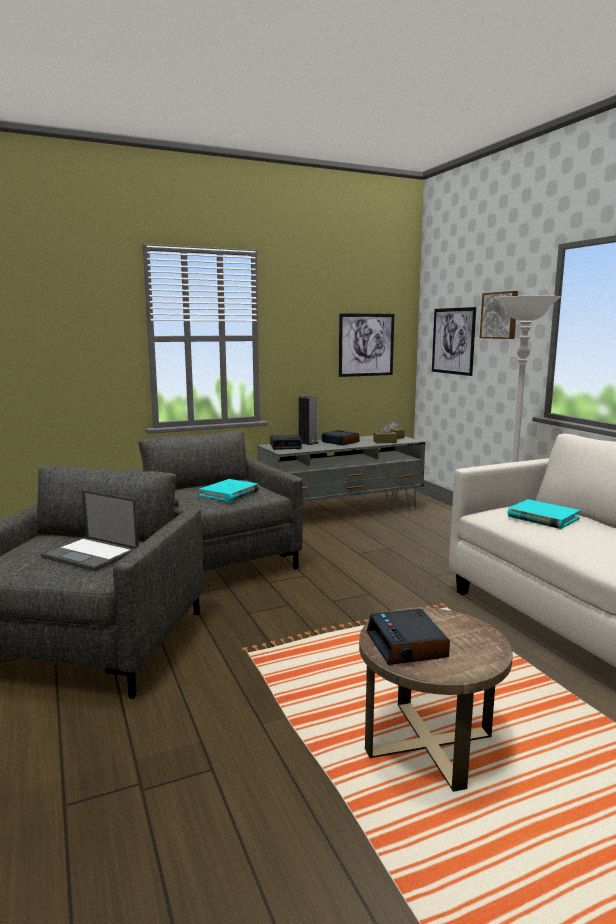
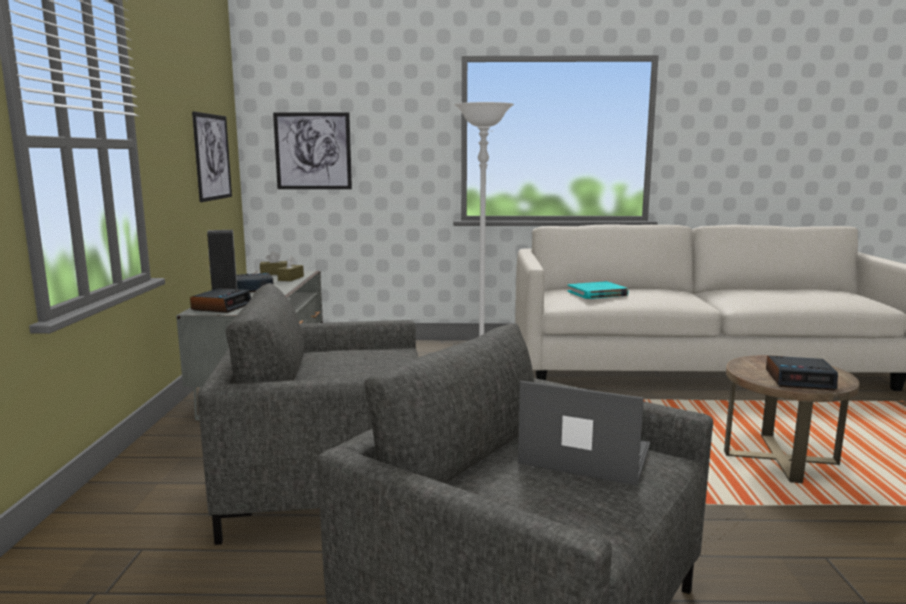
camera: 65 degrees left, 0 degrees up
(92, 554) = (583, 455): laptop -> laptop turned 120 degrees counterclockwise
(230, 493) = (376, 363): turquoise book -> none
(500, 315) = (388, 122): picture -> none

